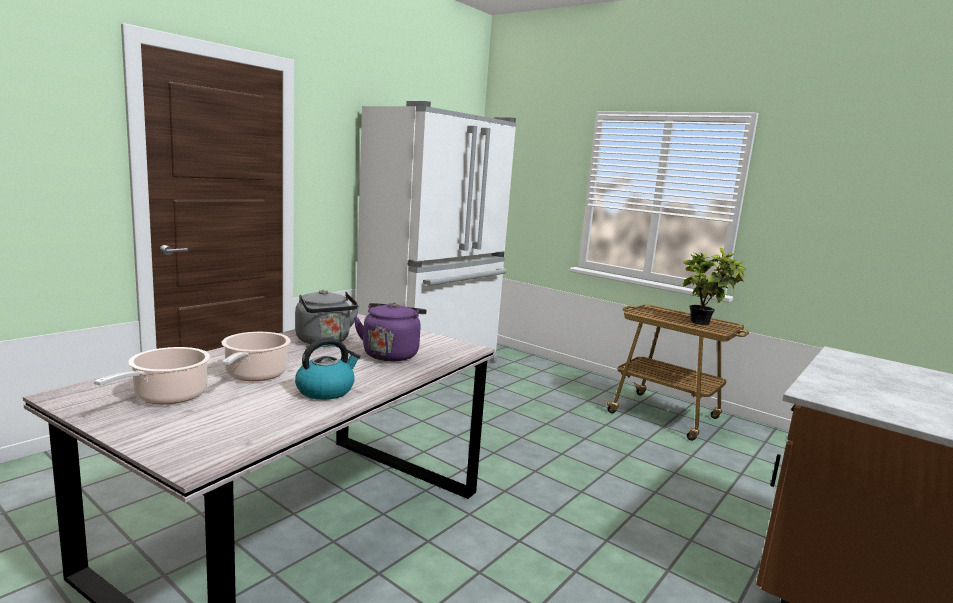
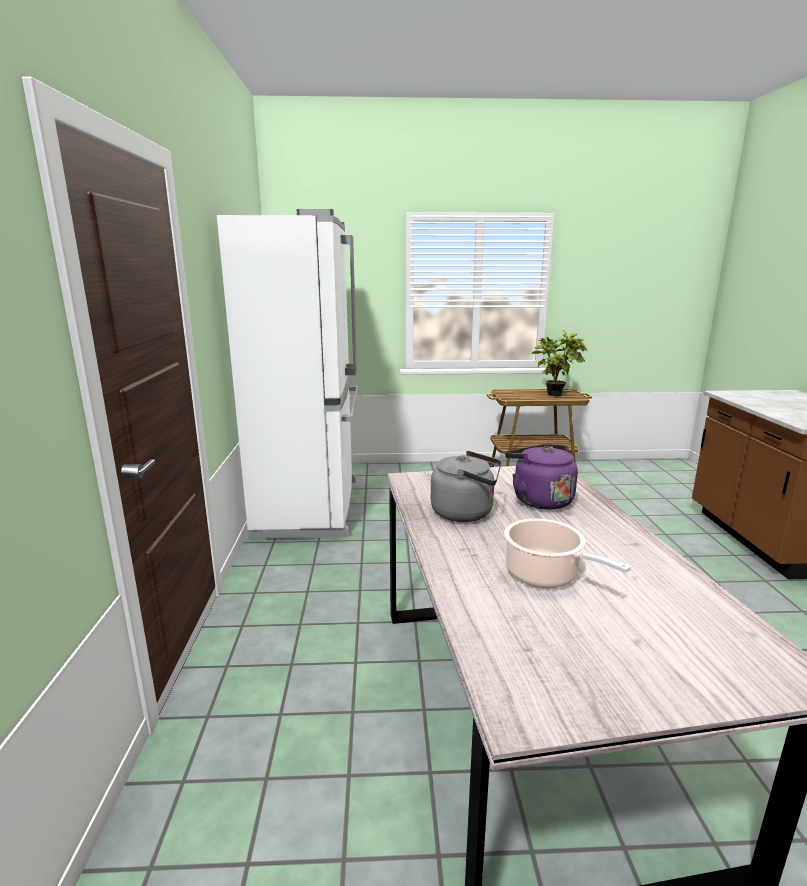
camera: 40 degrees left, 5 degrees up
(167, 396) = (580, 643): cooking pot -> none
(326, 390) = (623, 556): kettle -> none

